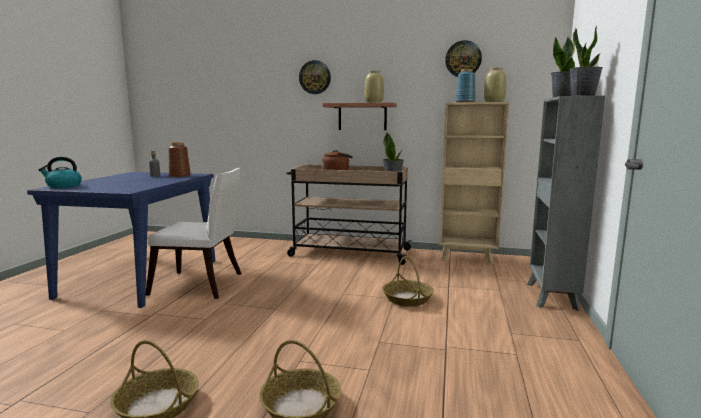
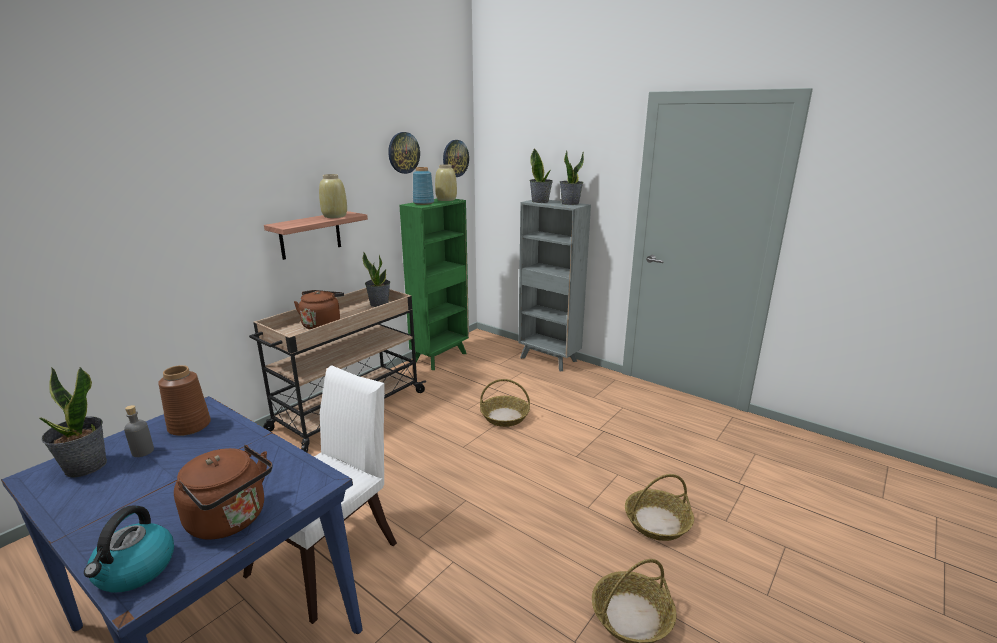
camera: 65 degrees left, 10 degrees up
(95, 188) = (231, 520): none -> brown kettle
(142, 174) = (85, 467): none -> potted plant
(315, 77) = (235, 187): wall clock -> wall clock (455, 158)
(468, 258) = (441, 357): beige bookcase -> green bookcase

